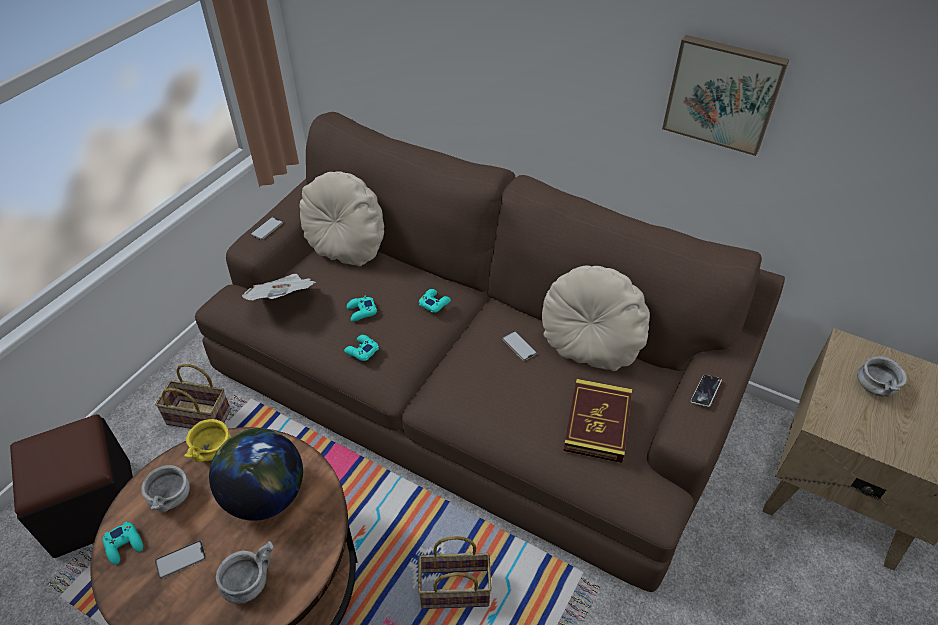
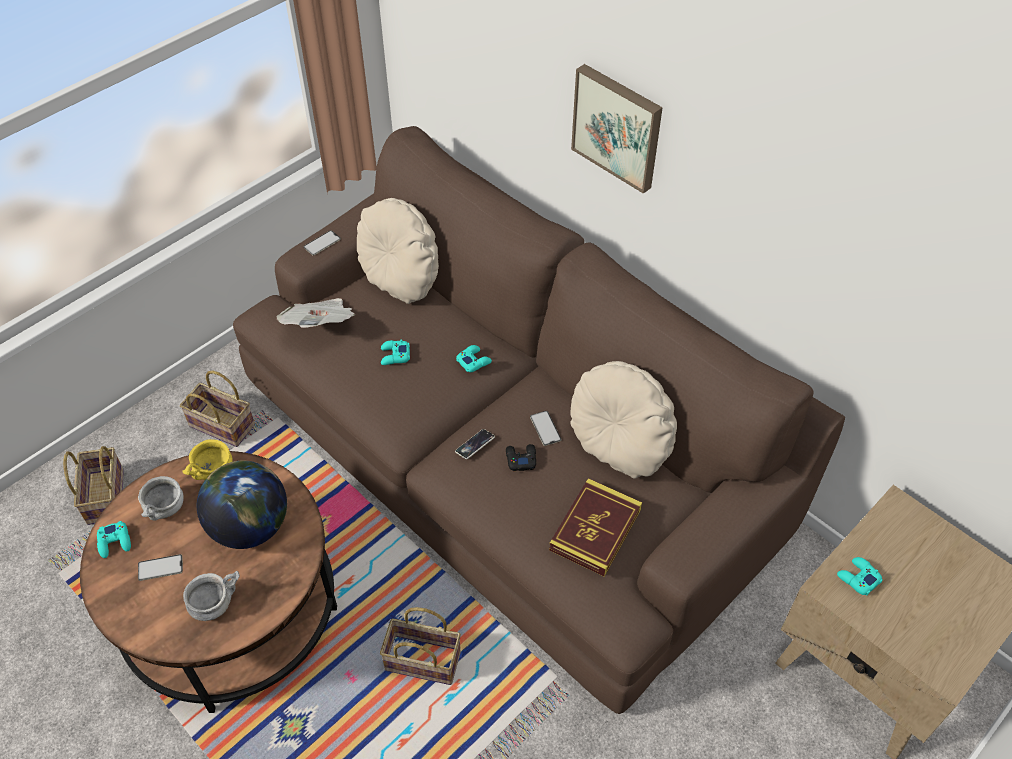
camera: 15 degrees right, 5 degrees up
(93, 507) = (104, 495): black ottoman -> basket
(361, 350) = (382, 398): turquoise game controller -> turquoise game controller (858, 578)
(507, 376) = (521, 459): none -> black game controller
(705, 392) = (715, 524): phone -> phone (475, 445)
(723, 93) = (792, 211): picture -> picture (618, 126)
(875, 388) = (905, 562): grey bowl -> none

